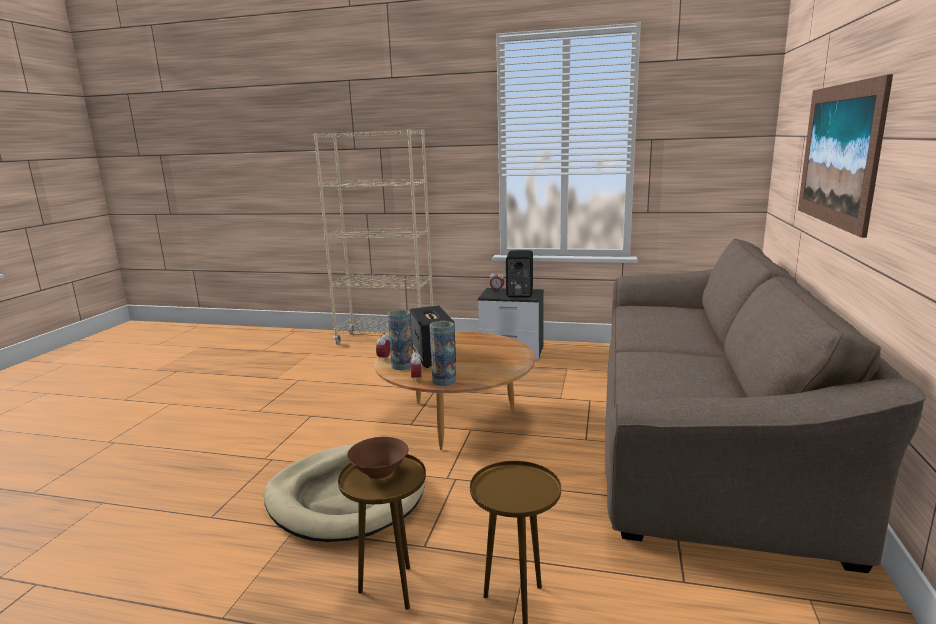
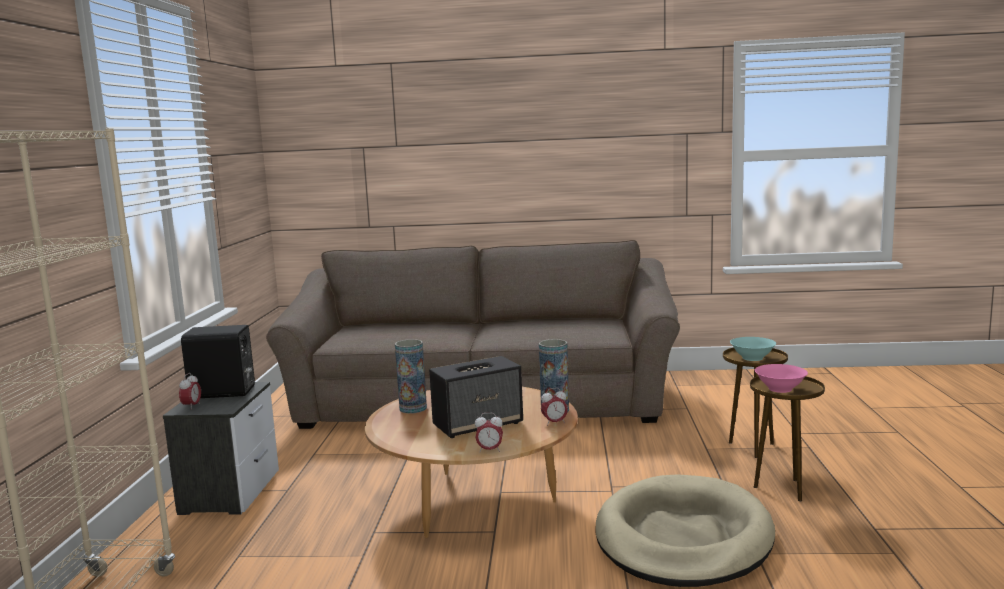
camera: 100 degrees left, 5 degrees down
(379, 471) = (779, 389): brown bowl -> pink bowl
(402, 366) = (514, 436): vase -> vase (413, 408)
(510, 485) = (752, 358): none -> turquoise bowl
(838, 154) = (463, 156): picture -> none

